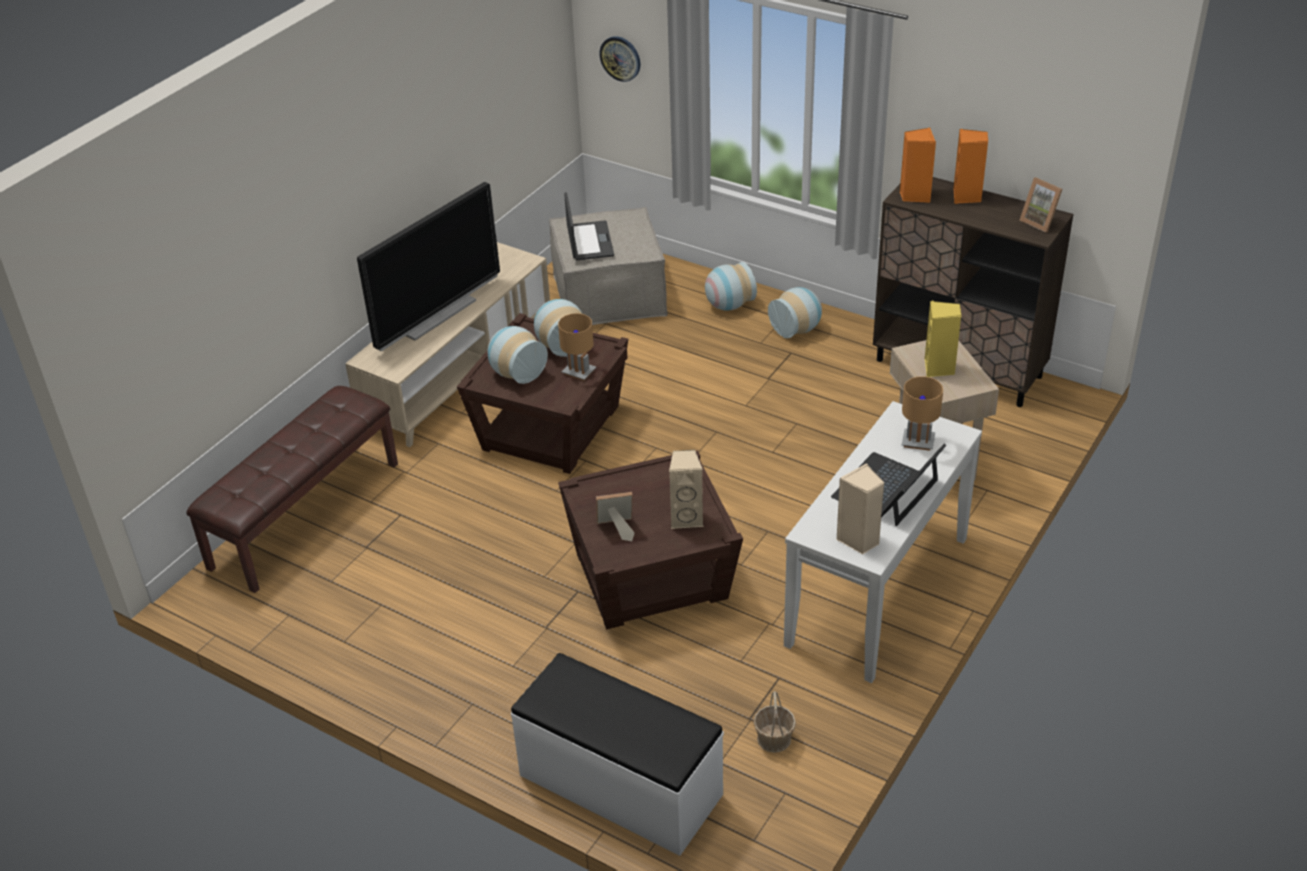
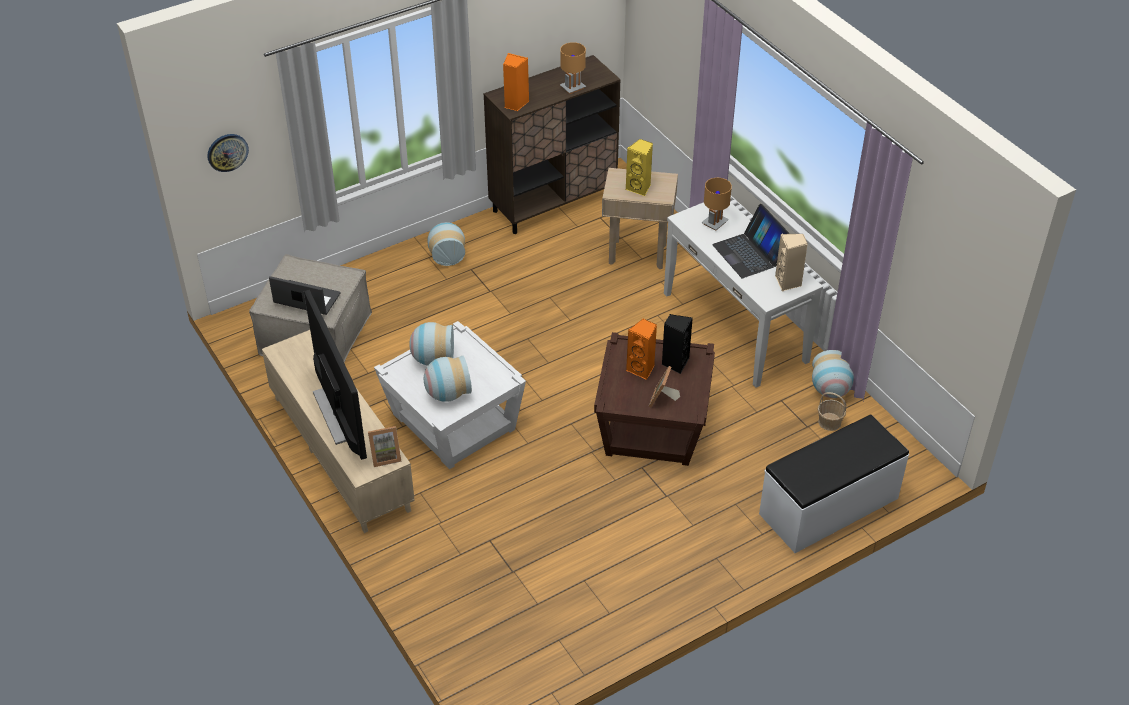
camera: 65 degrees left, 5 degrees up
(304, 514) = (445, 600): brown bench -> none
(550, 427) = (453, 422): brown side table -> white side table
(579, 372) = (474, 360): brown table lamp -> brown table lamp (572, 87)
(686, 518) = (675, 363): beige speaker -> black speaker
(728, 305) = (387, 277): vase -> vase (830, 390)
(966, 197) = (536, 85): orange speaker -> orange speaker (642, 369)
(1040, 222) = (591, 70): picture frame -> picture frame (385, 456)

